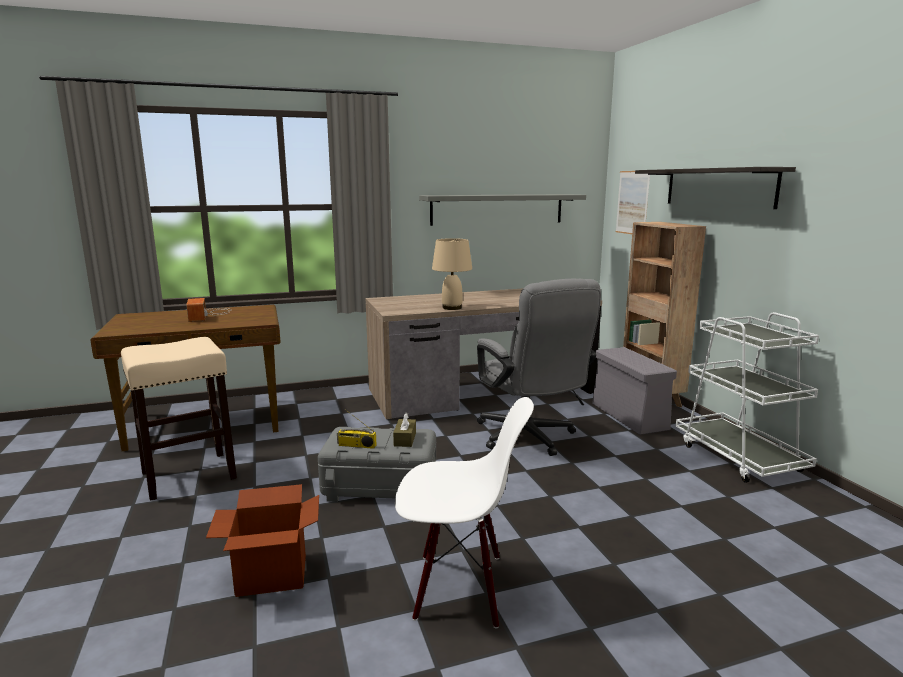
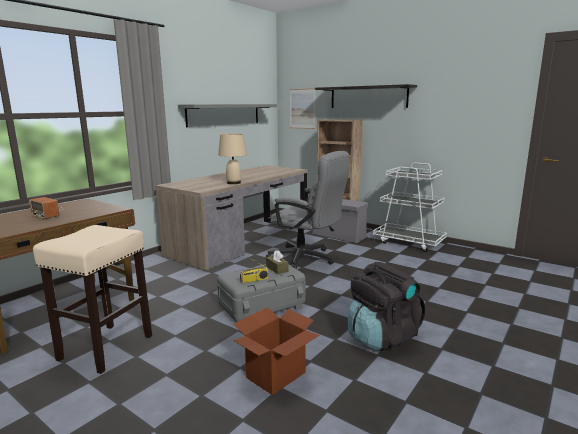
camera: 35 degrees left, 0 degrees up
(459, 587) = (382, 337): white chair -> black backpack

